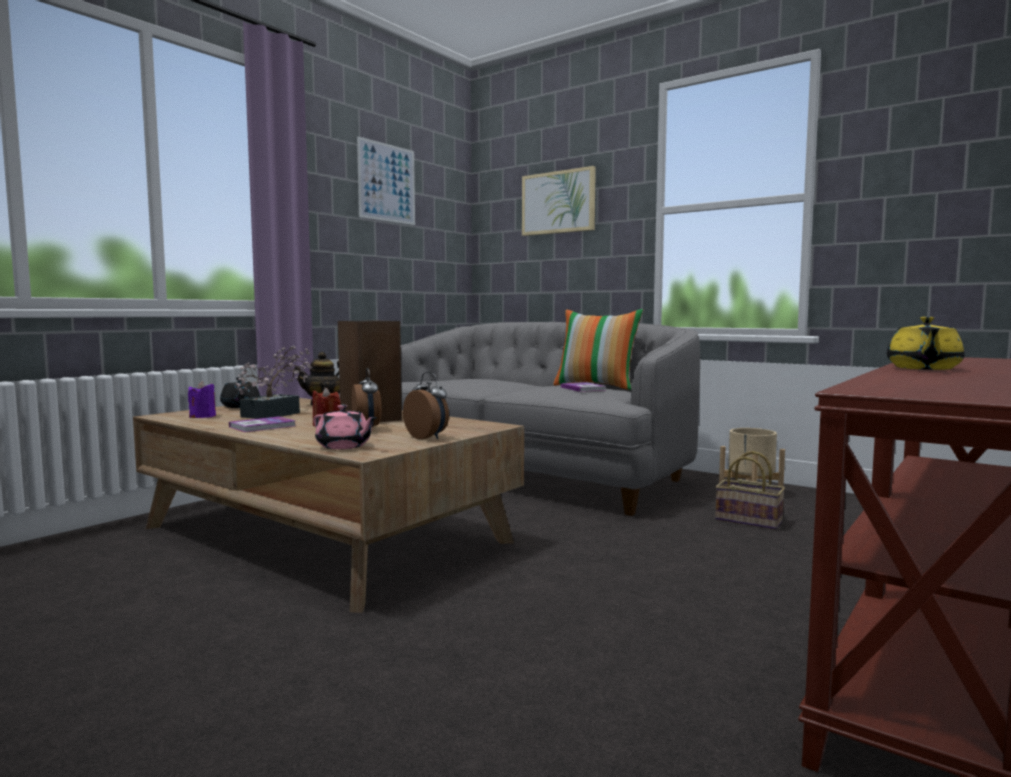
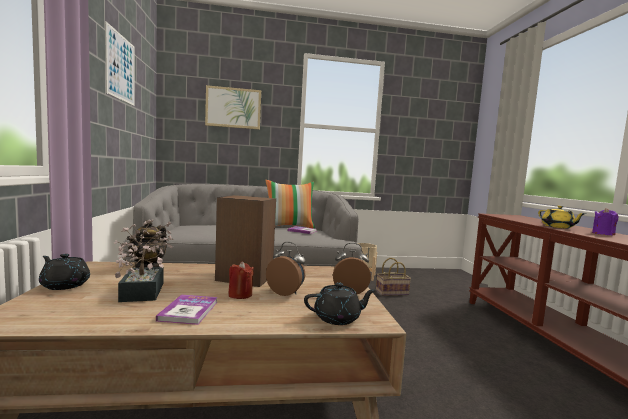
camera: 45 degrees left, 0 degrees up
(203, 416) = (66, 312): purple candle -> purple candle (603, 234)
(344, 446) = (338, 318): pink teapot -> black teapot

